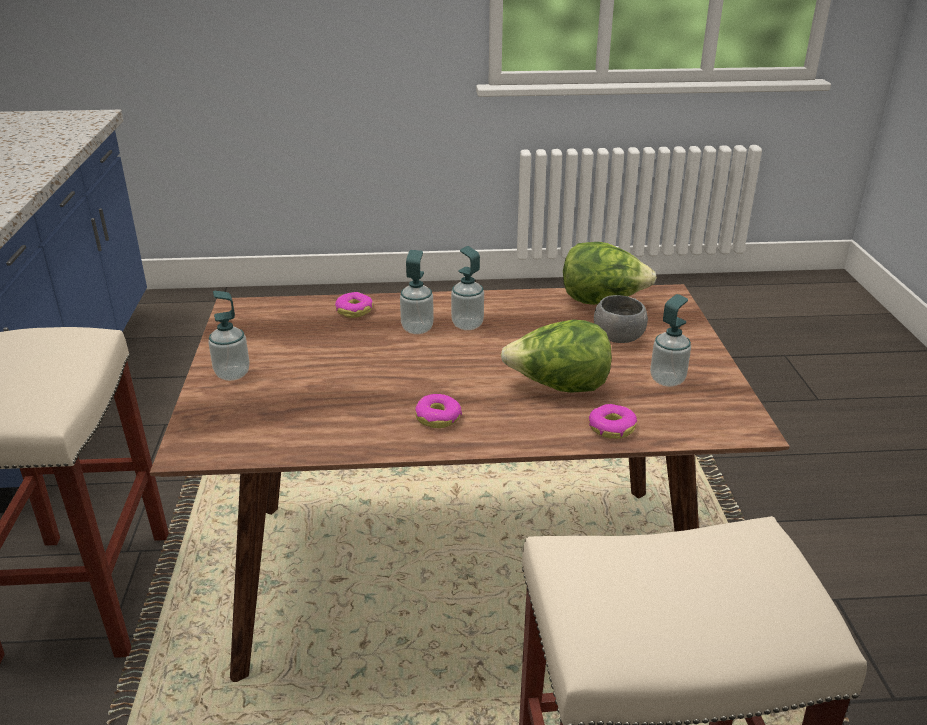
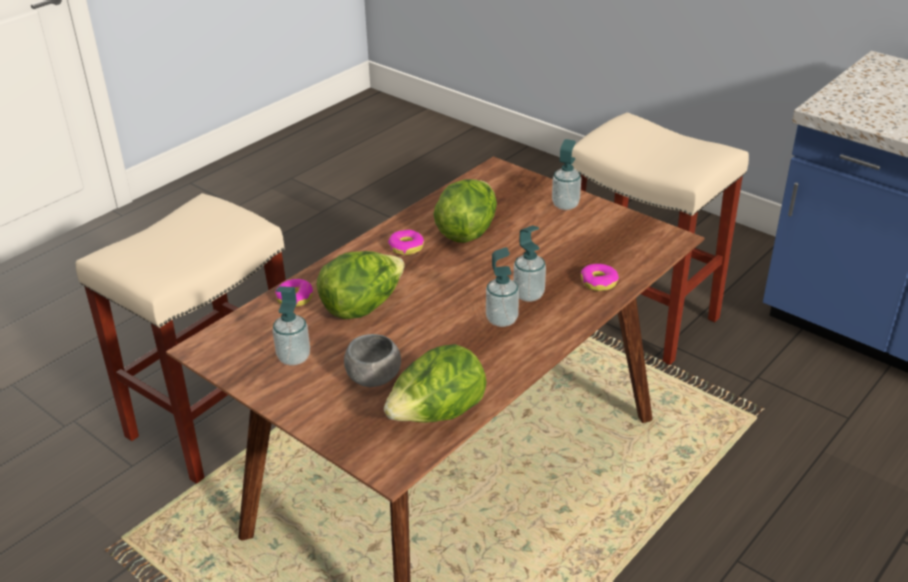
camera: 135 degrees right, 5 degrees up
(358, 401) = (467, 231): none -> lettuce

